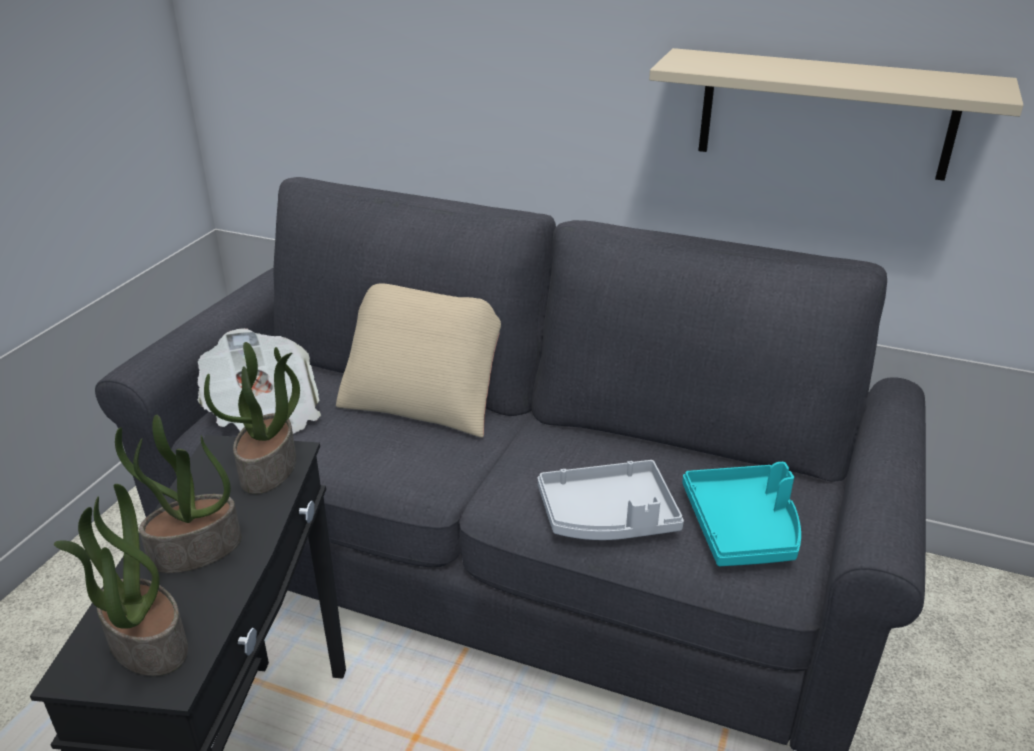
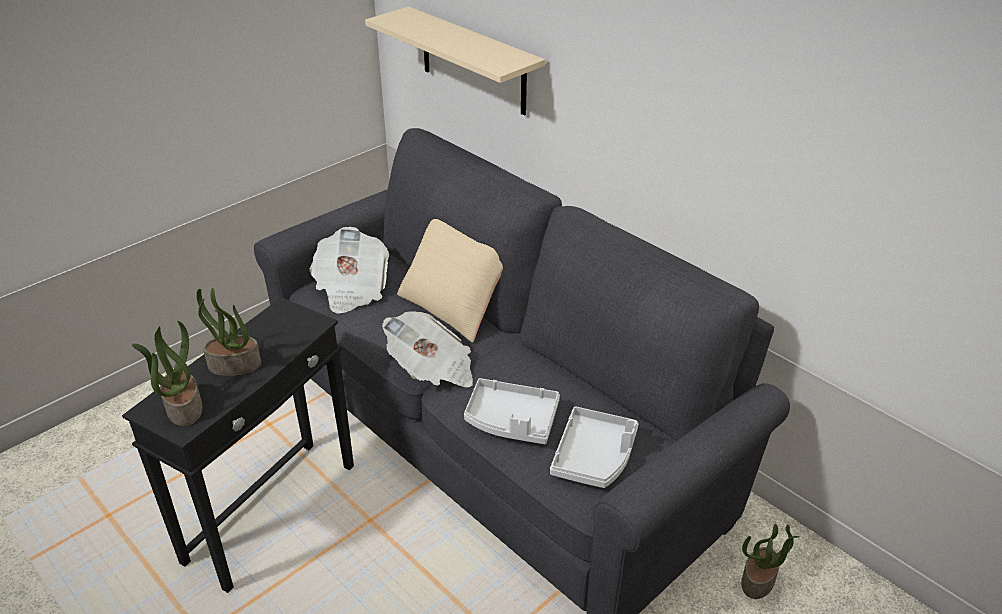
camera: 25 degrees right, 5 degrees up
(269, 469) = (299, 329): potted plant -> potted plant (758, 581)
(454, 485) = (432, 369): none -> newspaper
(743, 528) = (594, 457): turquoise tray -> grey tray
(825, 114) = (747, 174): beige shelf -> beige shelf (473, 61)

